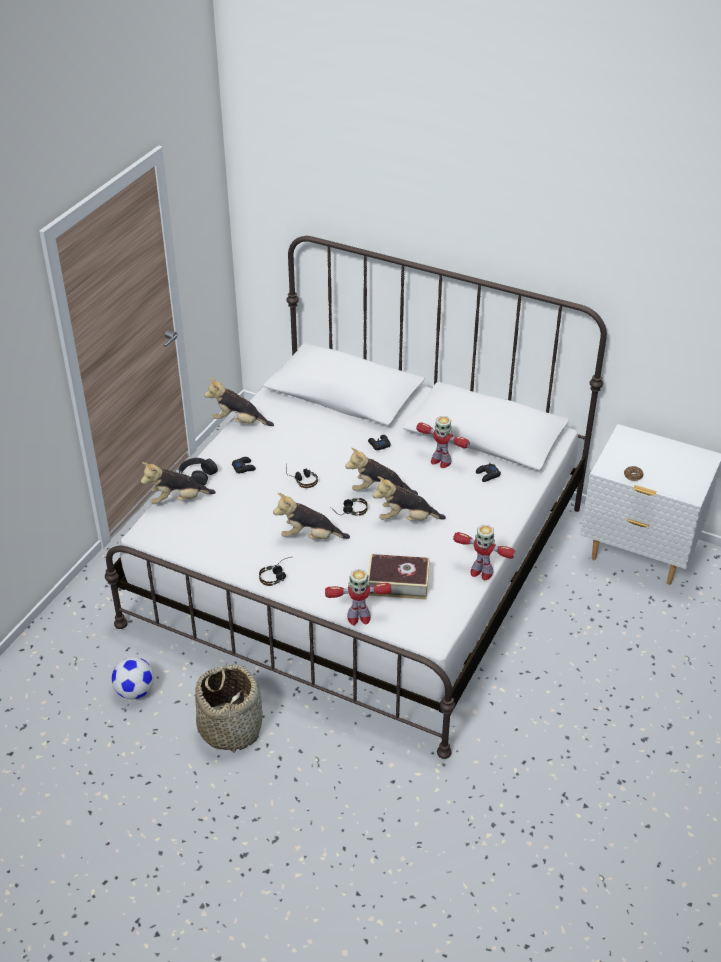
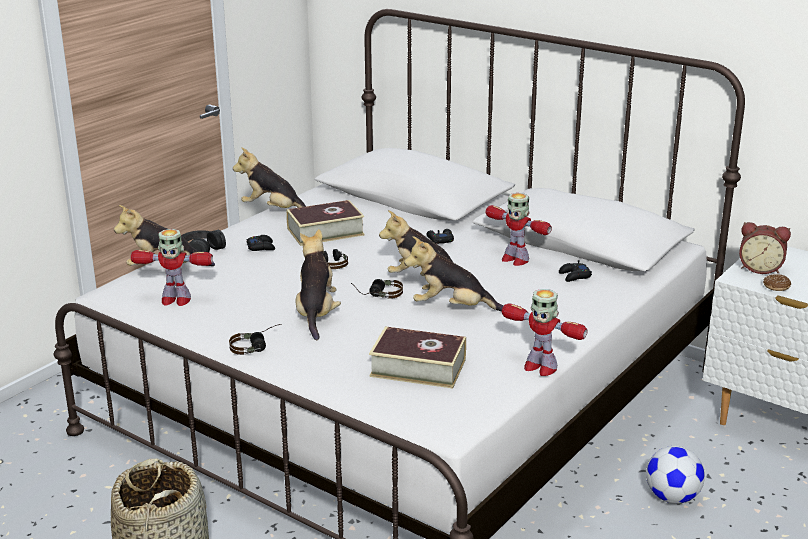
camera: 10 degrees right, 15 degrees down
(135, 691) = (58, 504): football -> football (672, 497)
(288, 444) = (325, 231): none -> book
(310, 537) = (316, 314): plush toy -> plush toy turned 75 degrees clockwise
(358, 617) = (348, 398): toy robot -> toy robot (175, 300)
(620, 457) = (760, 268): none -> alarm clock

